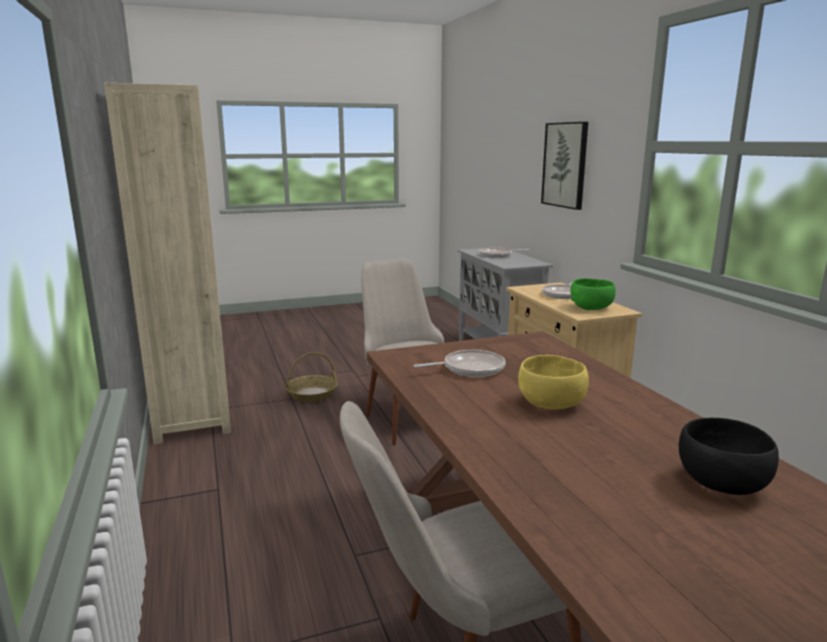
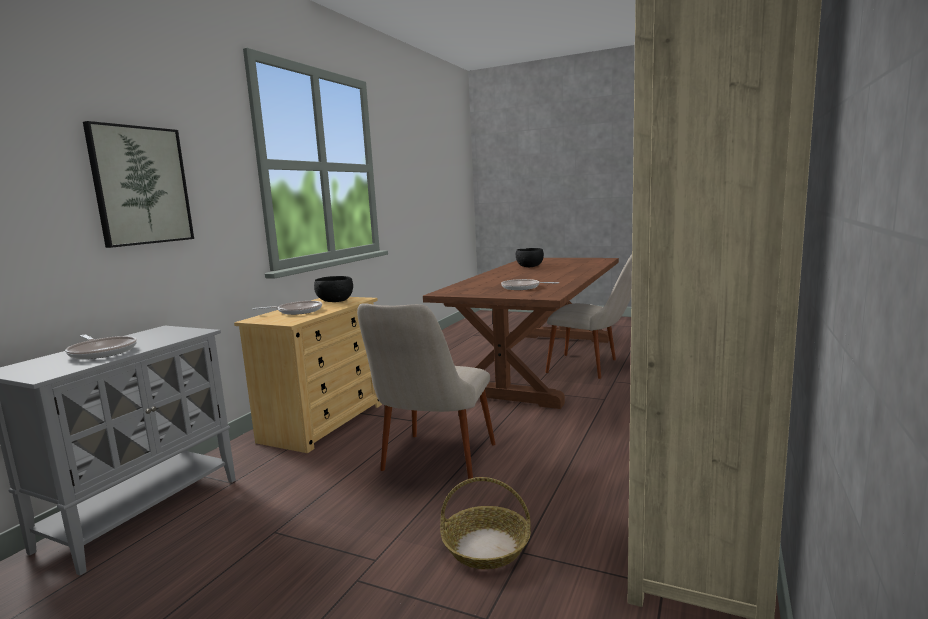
camera: 135 degrees left, 5 degrees down
(552, 404) = (524, 278): yellow bowl -> none
(591, 308) = (334, 301): green bowl -> black bowl

